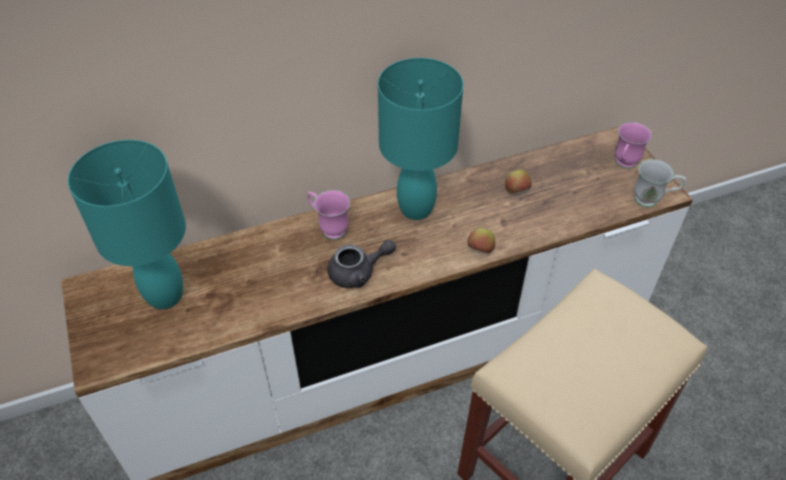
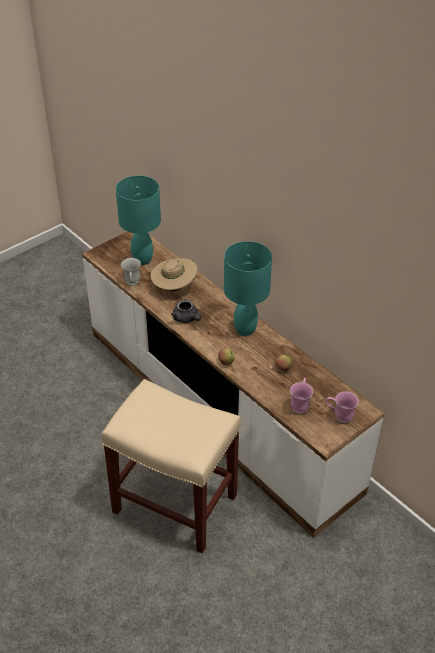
camera: 70 degrees right, 5 degrees down
(269, 269) = (174, 287): none -> beige hat
(329, 228) = (212, 300): pink mug -> pink mug (300, 405)
(652, 201) = (311, 435): white mug -> white mug (132, 284)

